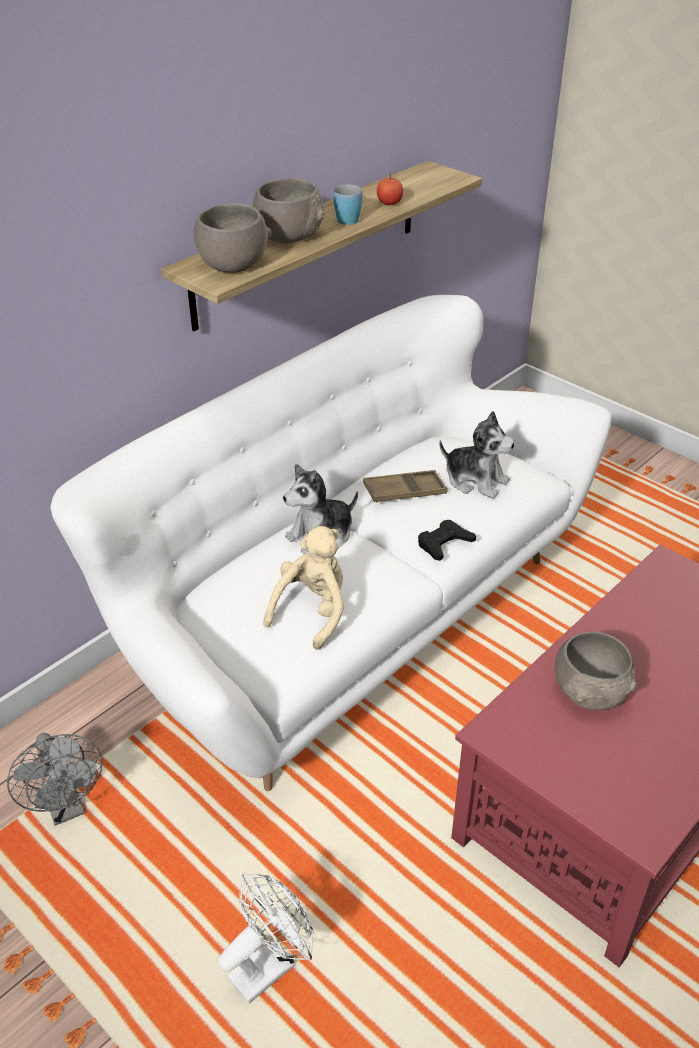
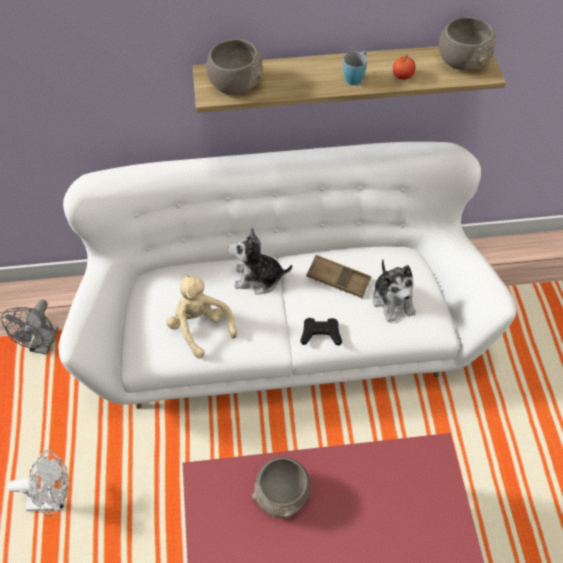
camera: 40 degrees right, 15 degrees up
(289, 235) = (299, 75): grey bowl -> grey bowl (463, 61)
(312, 611) = (200, 327): beige plush toy -> beige plush toy turned 105 degrees counterclockwise

